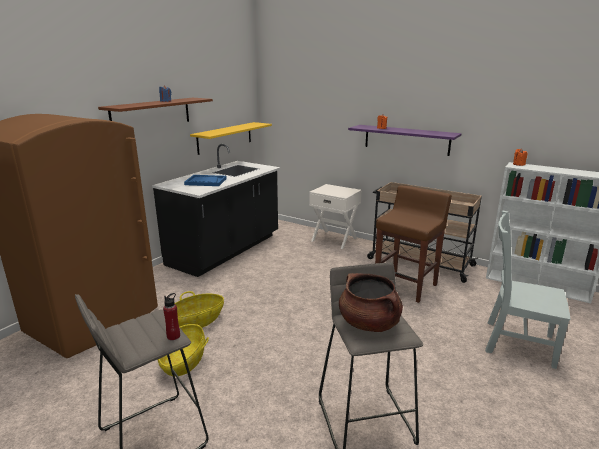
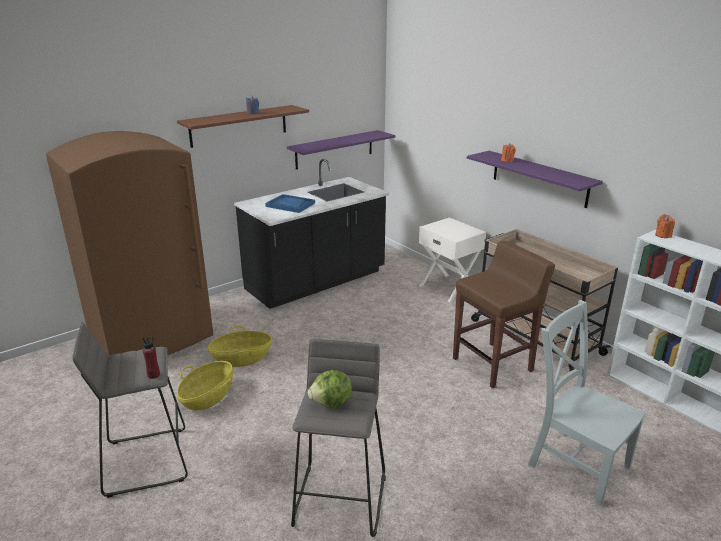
camera: 20 degrees right, 5 degrees up
(225, 137) = (334, 149): yellow shelf -> purple shelf
(369, 323) = (331, 403): brown cooking pot -> lettuce

